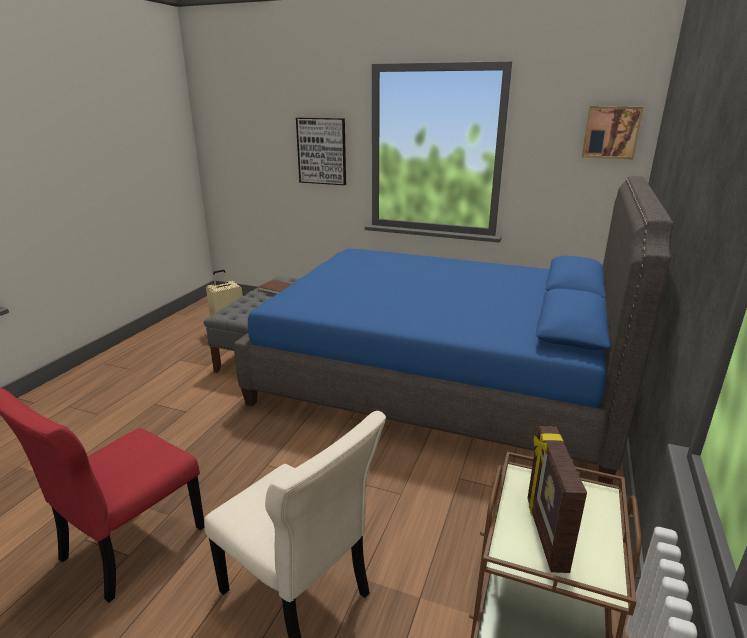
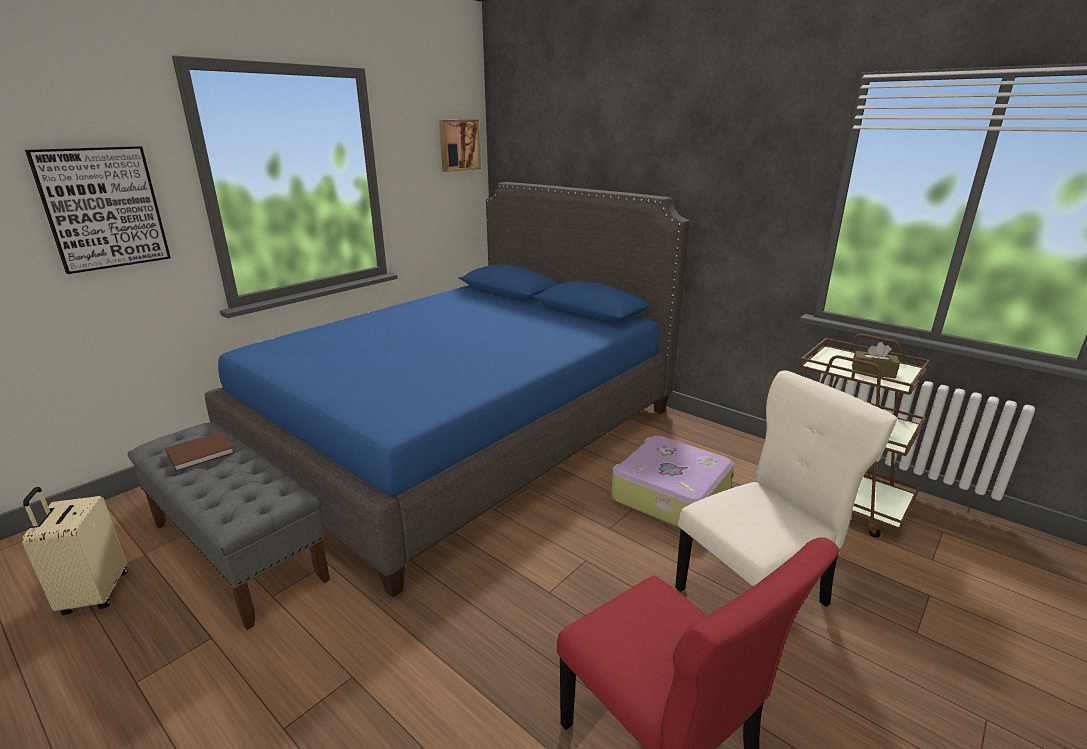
camera: 70 degrees left, 0 degrees up
(430, 514) = (669, 494): none -> suitcase
(545, 534) = (873, 372): picture frame -> brown tissue box

